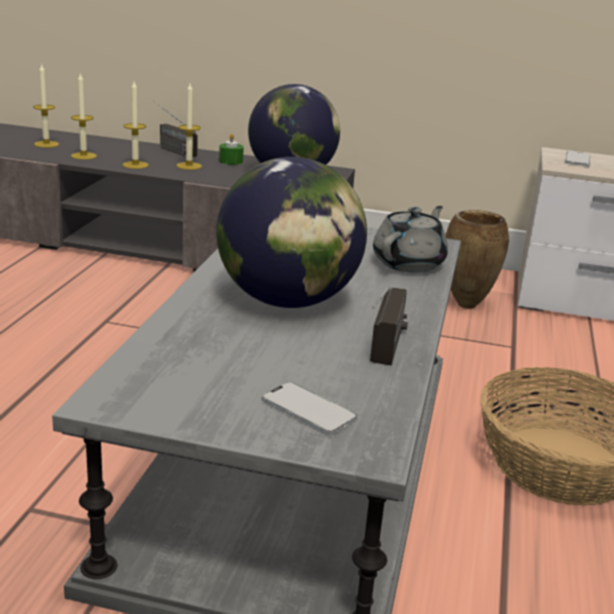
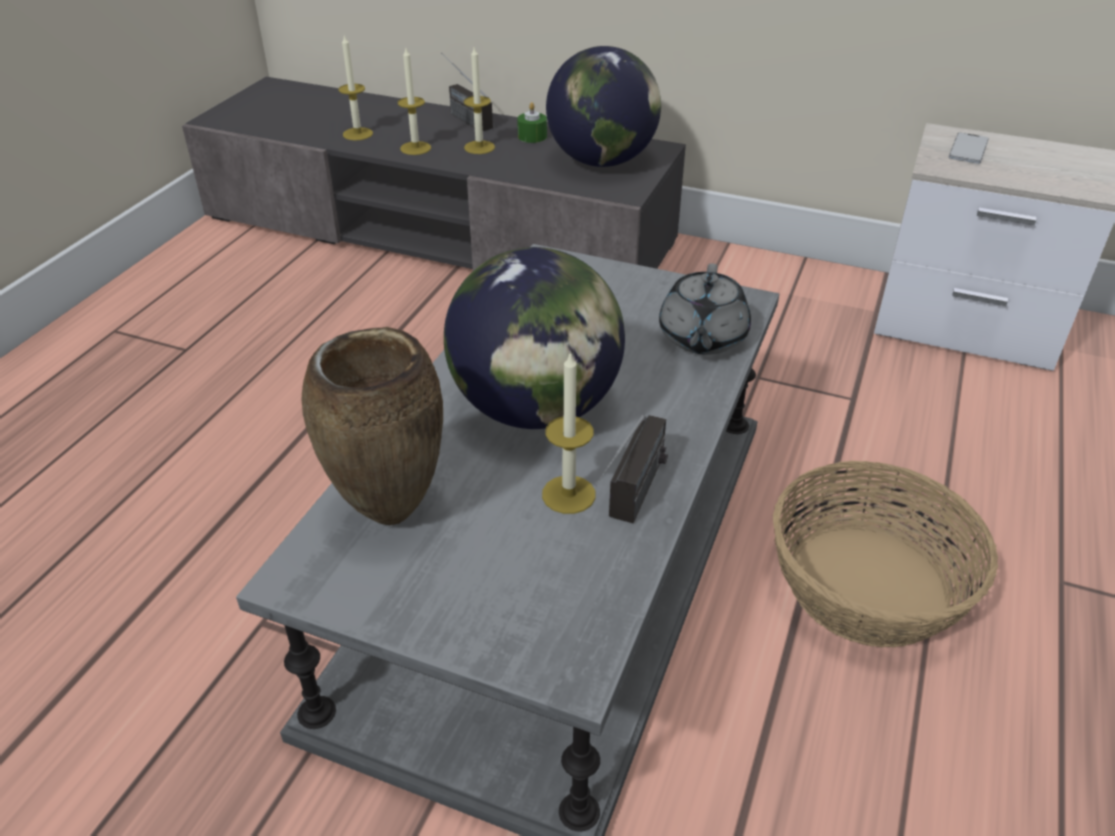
camera: 10 degrees right, 15 degrees up
(46, 144) = (318, 114): candle -> candle (568, 494)
(308, 410) = (517, 598): phone -> none
(409, 263) = (702, 338): grey teapot -> grey teapot turned 150 degrees clockwise
(465, 305) = (807, 330): brown vase -> brown vase (388, 513)

